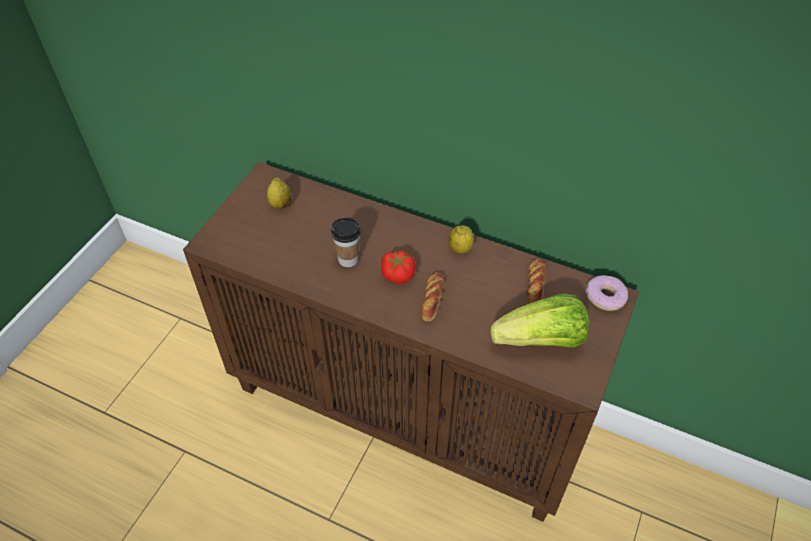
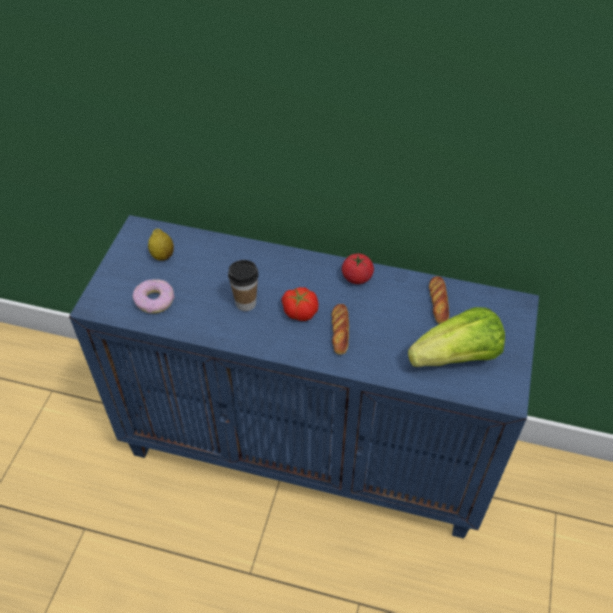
camera: 10 degrees left, 0 degrees up
(408, 410) = (309, 449): brown cabinet -> blue cabinet
(460, 249) = (357, 277): lemon -> tomato
(605, 297) = (508, 305): donut -> donut (154, 300)

